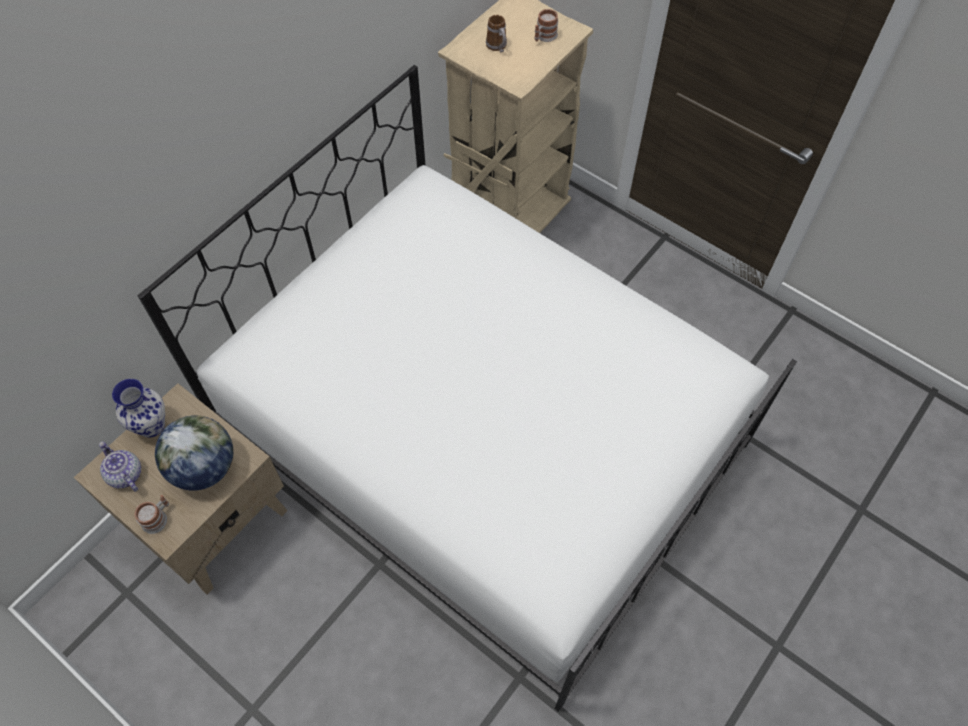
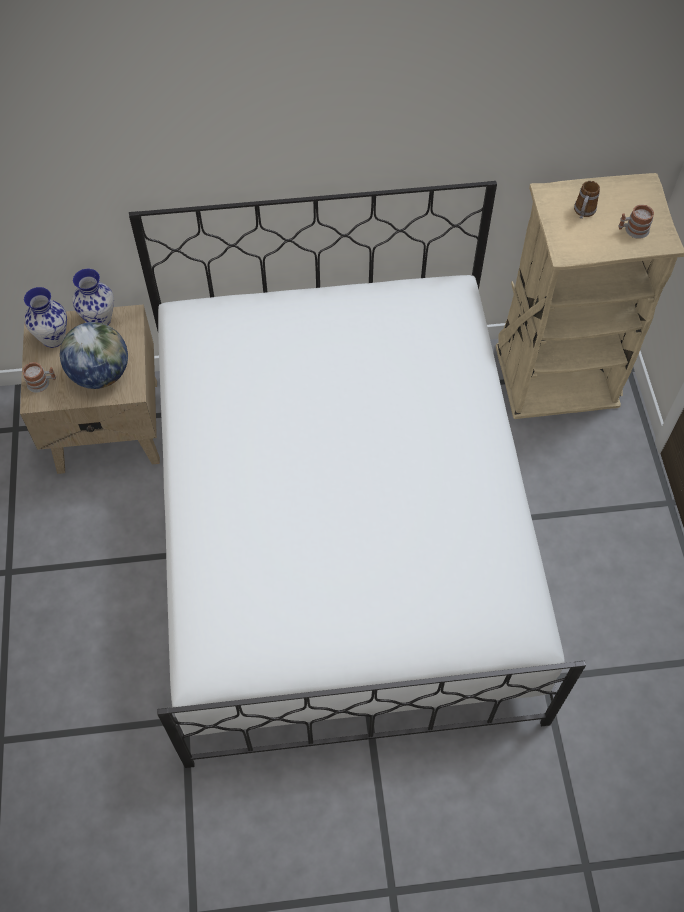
camera: 45 degrees right, 0 degrees up
(125, 475) = (52, 338): teapot -> vase

